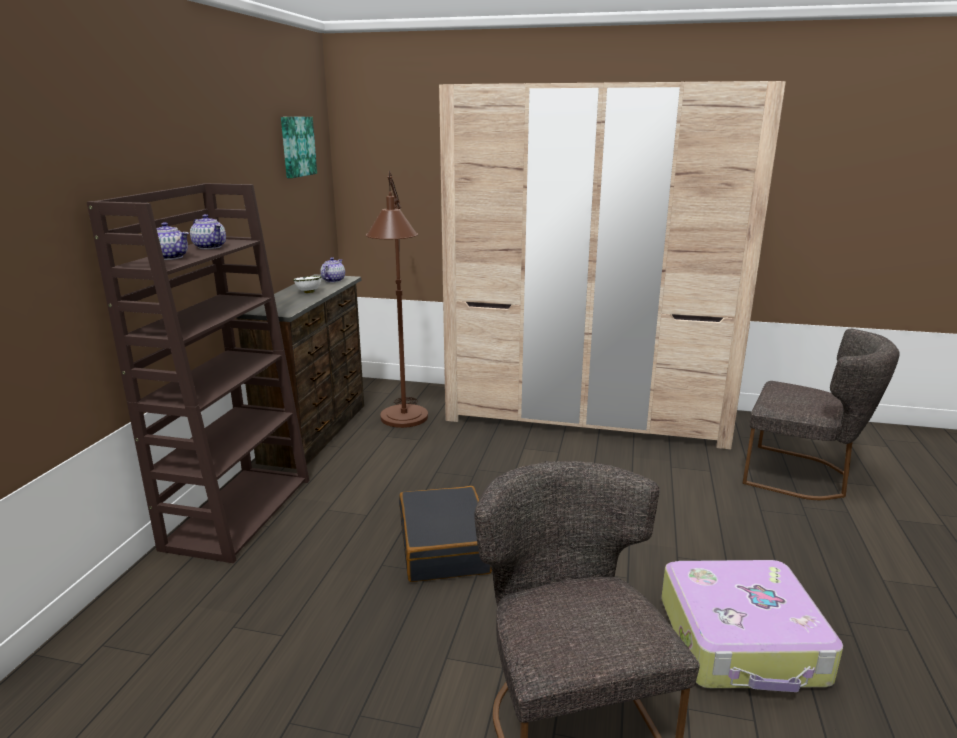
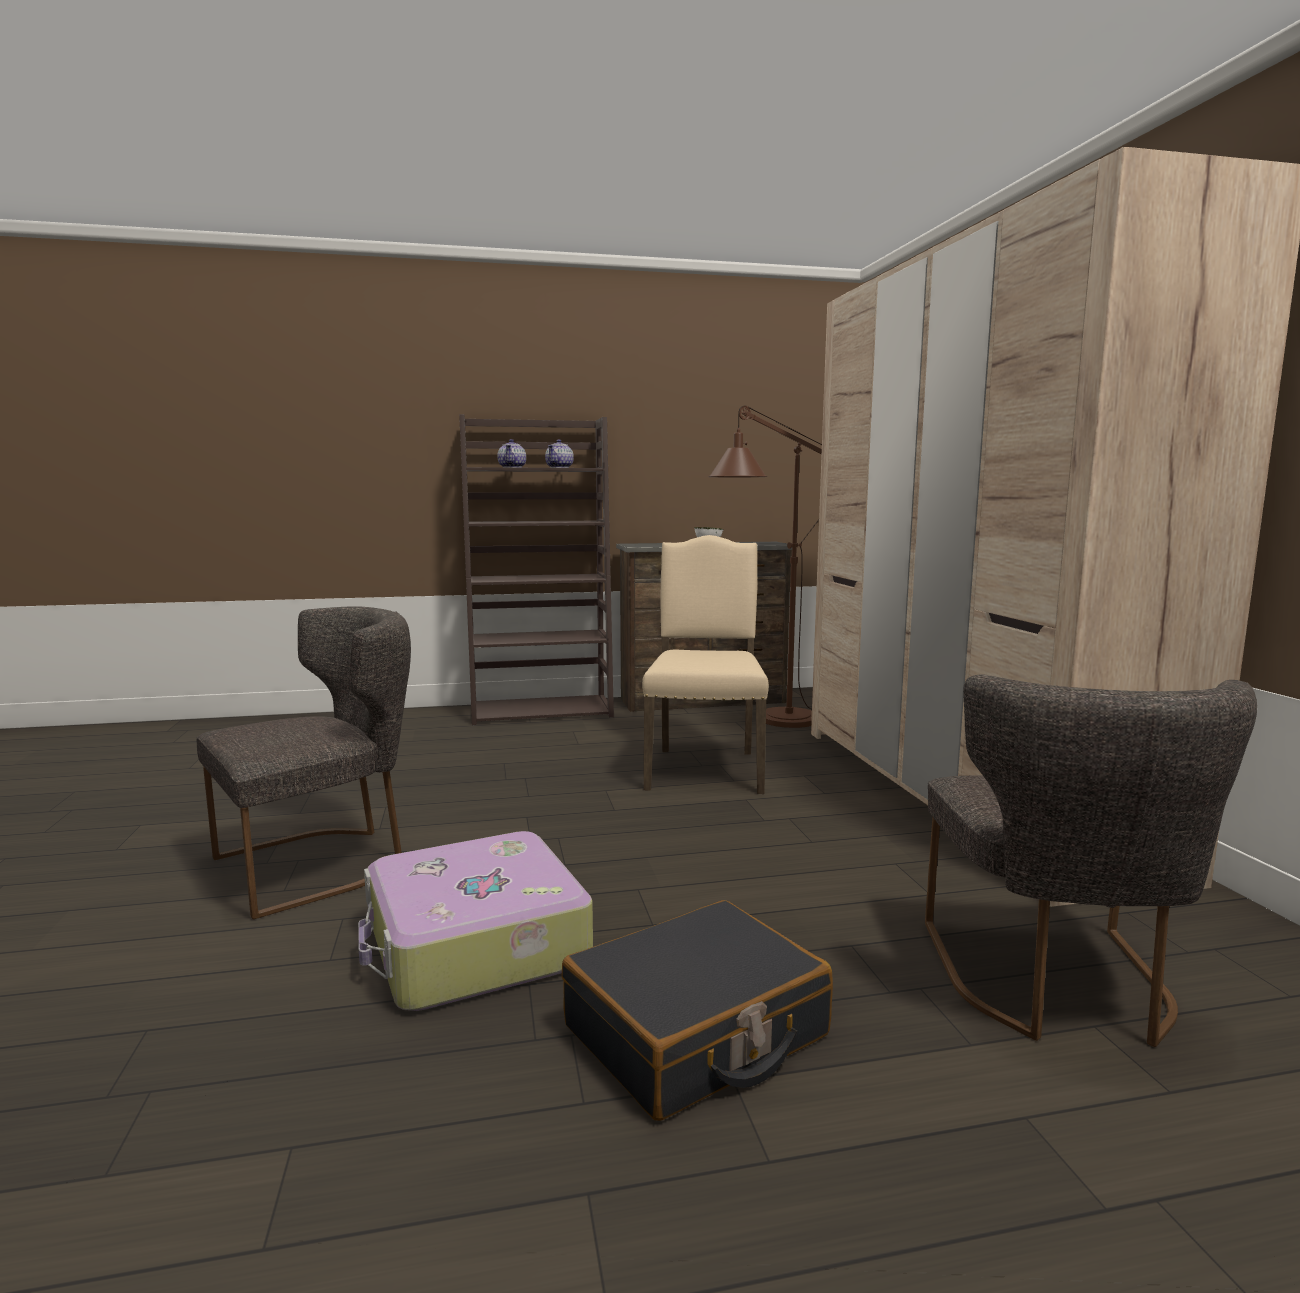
camera: 65 degrees right, 10 degrees down
(297, 146) = (776, 402): picture -> none
(333, 280) = (762, 543): teapot -> none
(445, 547) = (551, 778): black suitcase -> black suitcase (696, 1033)
(481, 477) = (705, 769): none -> beige chair

